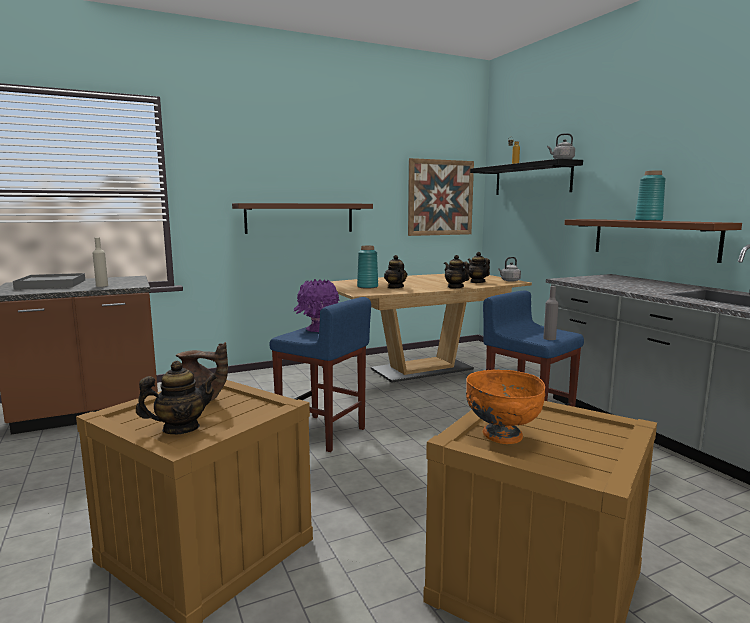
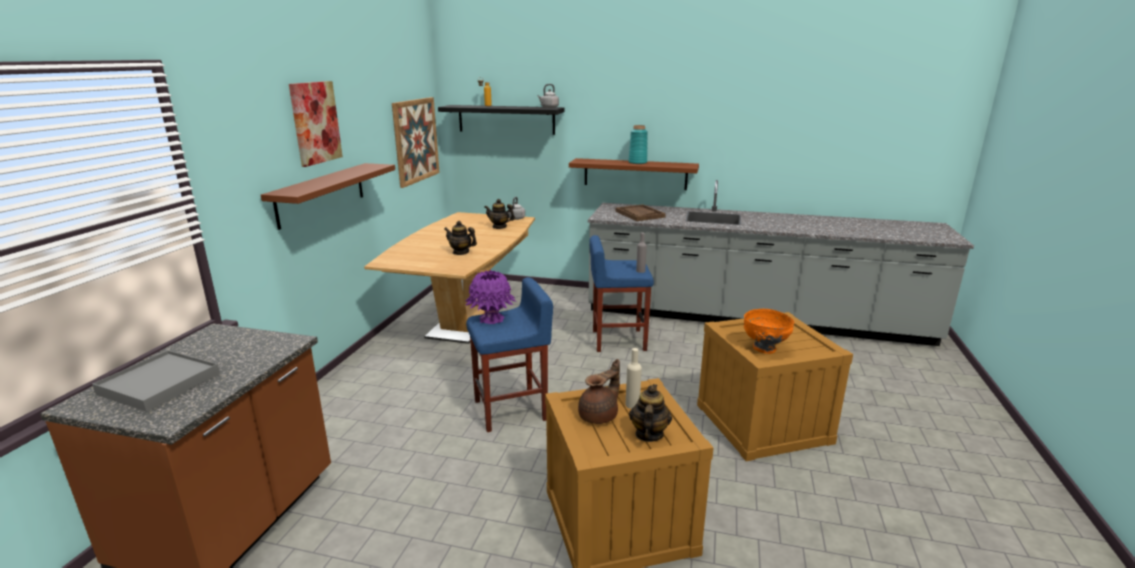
camera: 50 degrees left, 10 degrees up
(102, 285) = (249, 357): beige bottle -> beige bottle (632, 405)
(304, 160) = (315, 123): none -> picture
(367, 287) = (436, 258): turquoise vase -> none
(455, 287) = (504, 238): teapot -> none
(622, 283) = (639, 214): none -> brown tray

